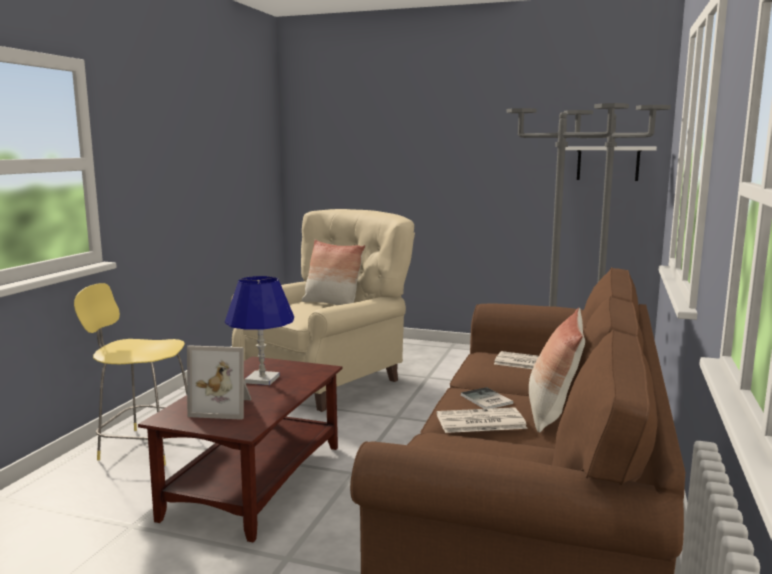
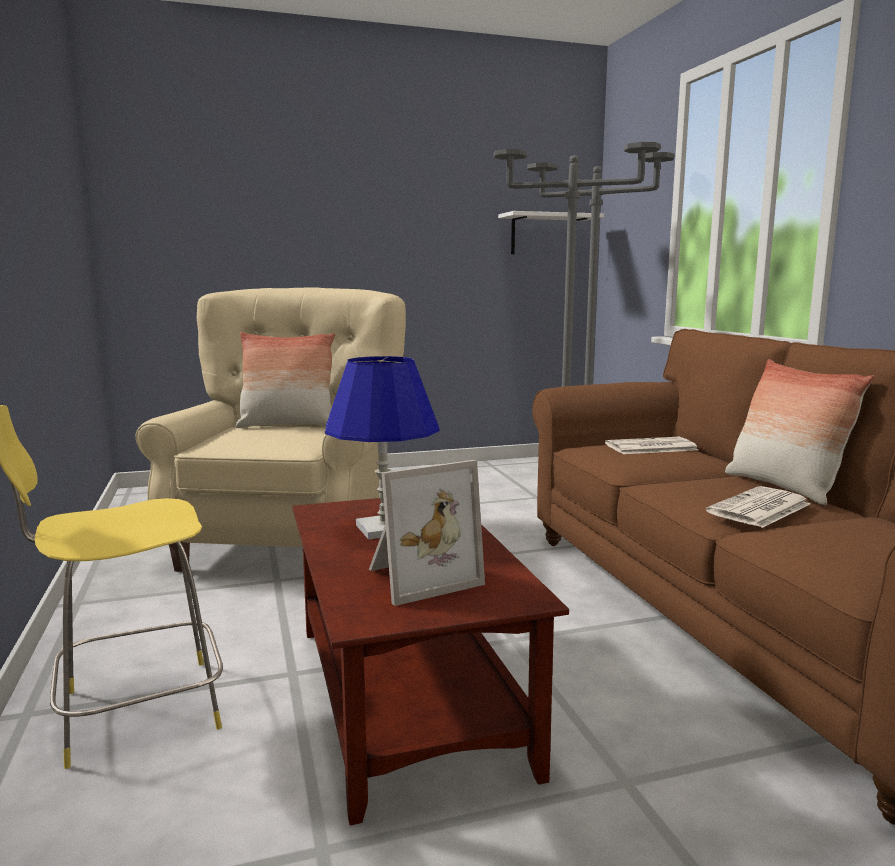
camera: 35 degrees left, 0 degrees up
(486, 400) = (699, 489): book -> none

